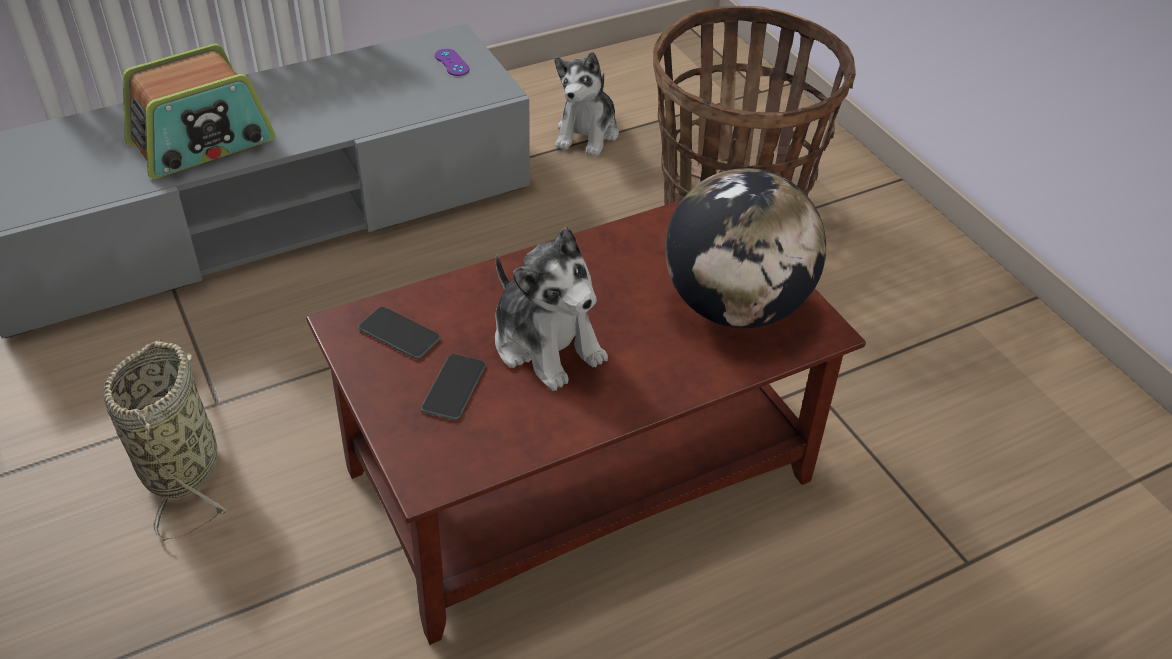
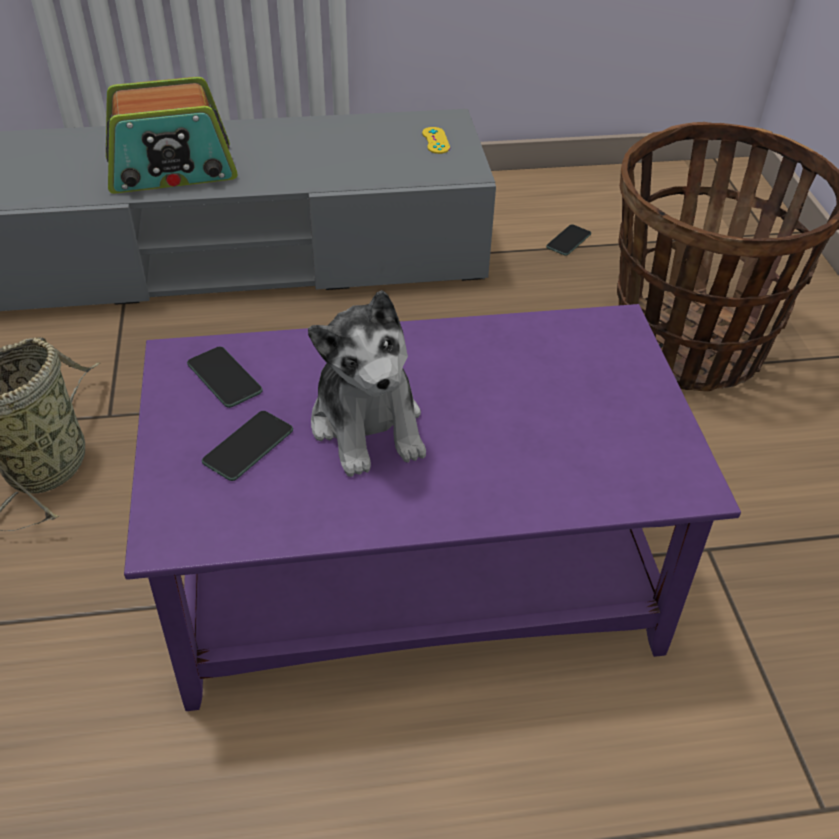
camera: 20 degrees right, 0 degrees up
(452, 62) = (436, 140): purple game controller -> yellow game controller
(582, 473) = (418, 576): brown coffee table -> purple coffee table
(587, 133) = (568, 241): plush toy -> phone
(735, 306) = (598, 434): globe -> none

